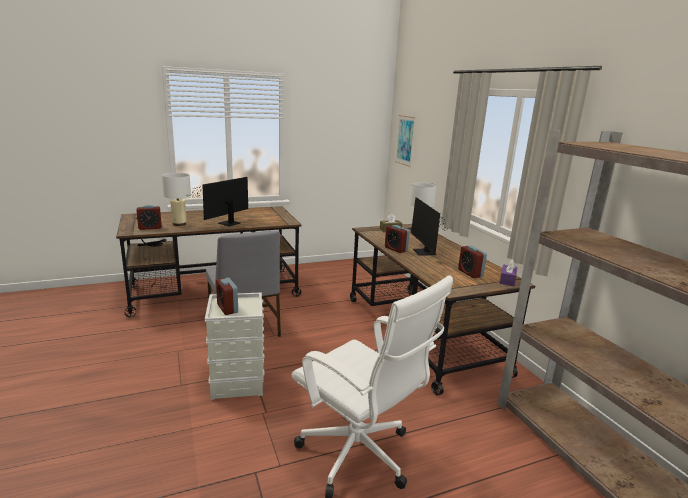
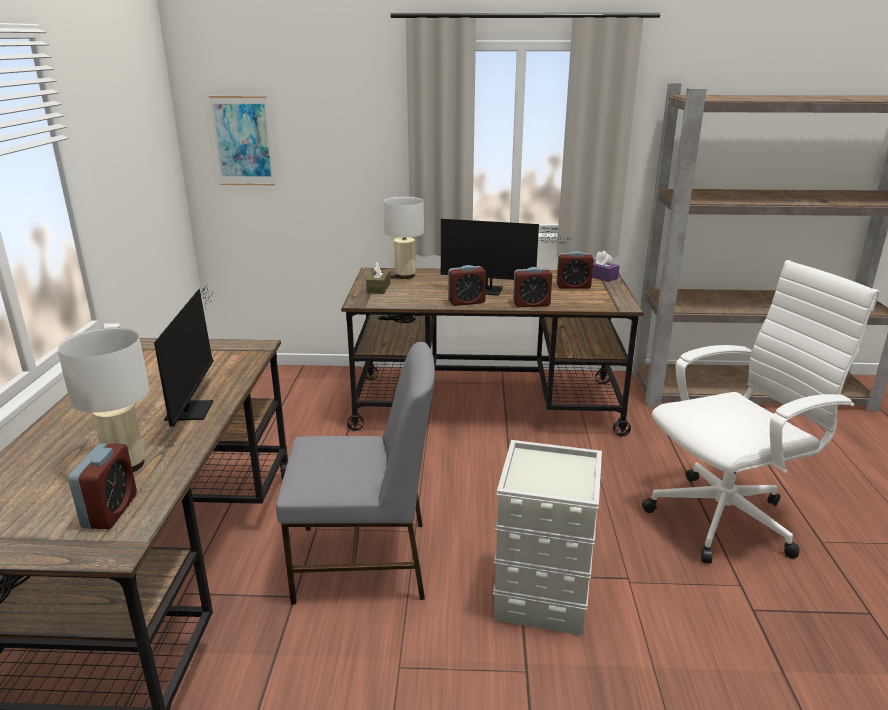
camera: 65 degrees left, 5 degrees up
(226, 223) = (193, 407): monitor -> monitor turned 150 degrees counterclockwise
(227, 308) = (553, 482): alarm clock -> alarm clock (531, 304)

